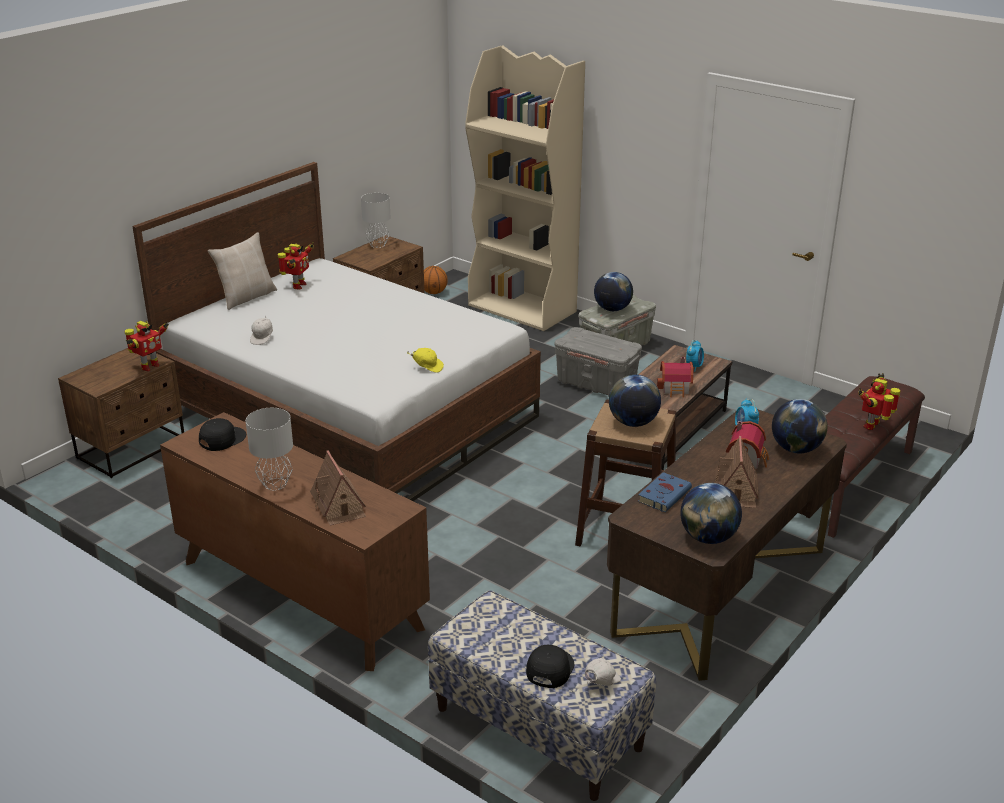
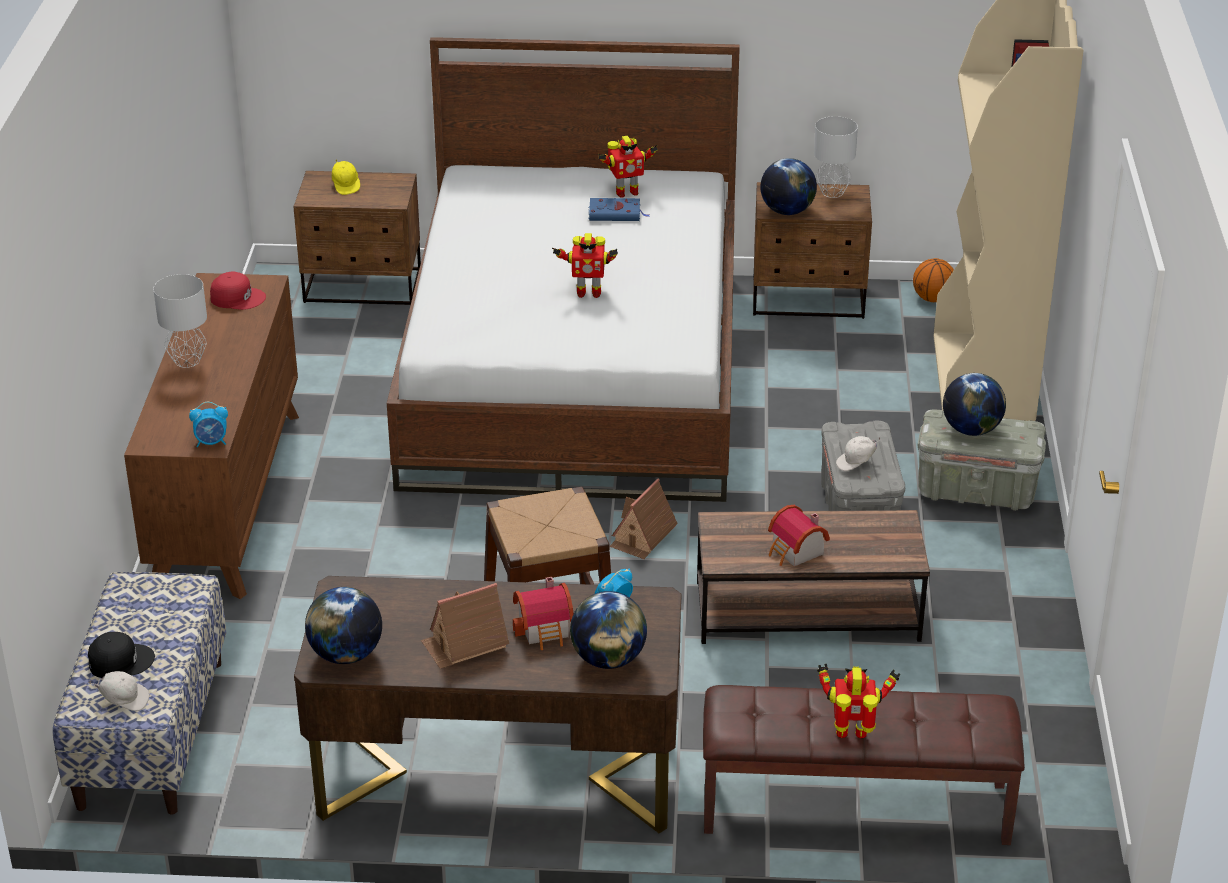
camera: 55 degrees right, 5 degrees up
(149, 366) = (380, 202): toy robot -> toy robot (588, 292)
(222, 439) = (237, 297): black cap -> red cap
(246, 297) = (561, 177): beige pillow -> none
(262, 338) = (481, 228): white cap -> white cap (856, 463)
(339, 505) = (183, 410): toy house -> toy house (642, 536)
(427, 367) = (534, 348): yellow cap -> yellow cap (346, 186)
(633, 423) = (547, 524): globe -> globe (787, 211)
(665, 495) = (407, 597): blue book -> blue book (616, 213)
(694, 367) = (872, 546): alarm clock -> alarm clock (211, 442)

